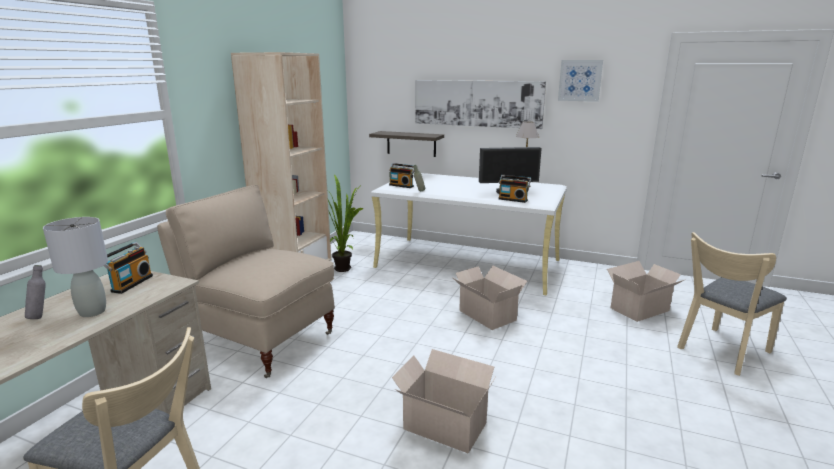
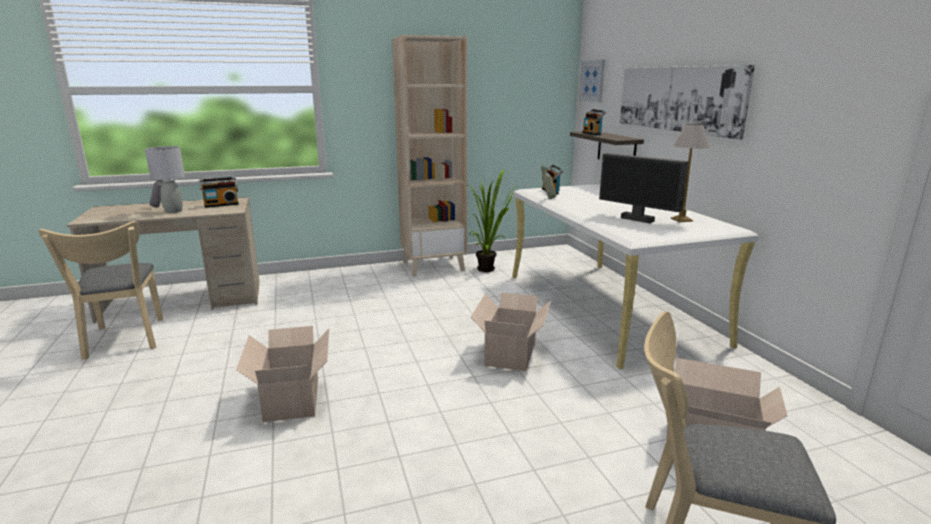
camera: 50 degrees right, 0 degrees up
(260, 340) = (333, 291): beige chair -> none
(513, 199) = (614, 226): radio -> radio (592, 133)
(580, 80) = (799, 61): picture -> picture (592, 81)

